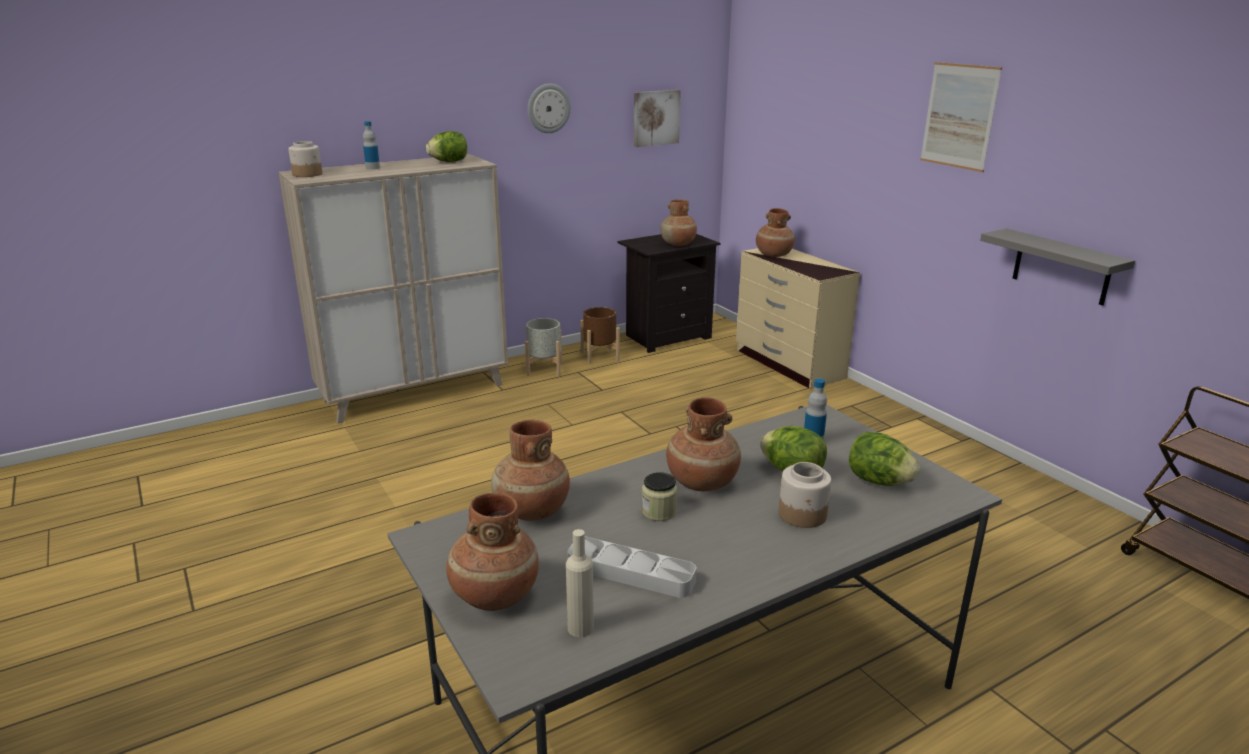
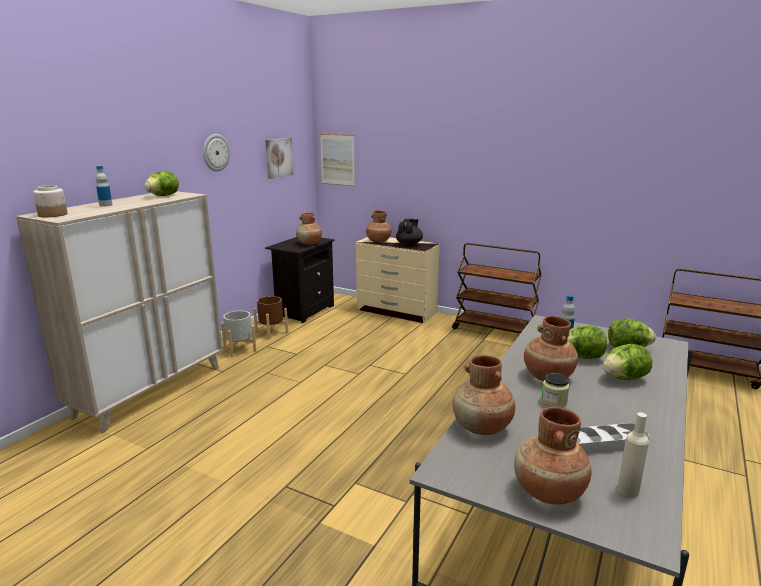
camera: 30 degrees left, 5 degrees down
(803, 515) = (624, 378): jar -> lettuce
(811, 266) = (409, 244): none -> black teapot
(907, 424) = (495, 330): none -> brown cart
(959, 116) = (500, 140): picture -> picture (337, 159)
(1061, 267) = (579, 219): grey shelf -> none

